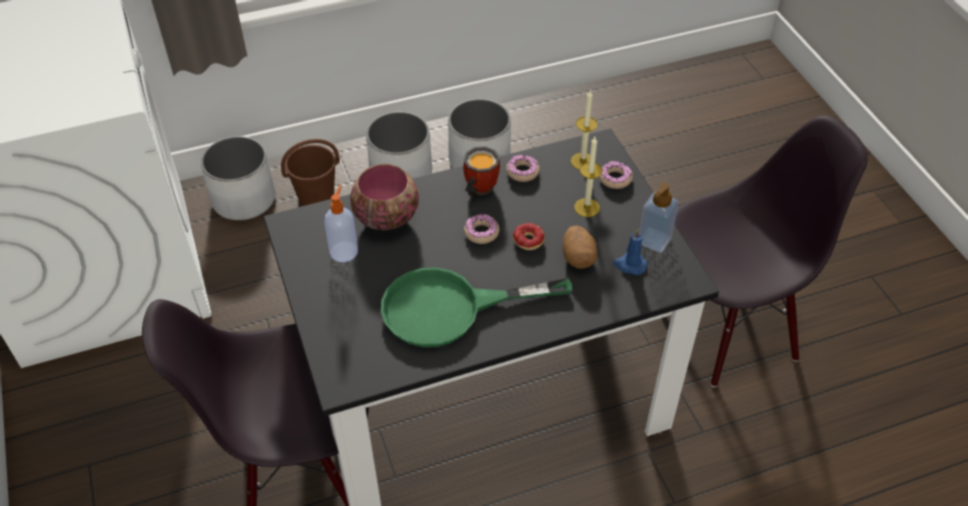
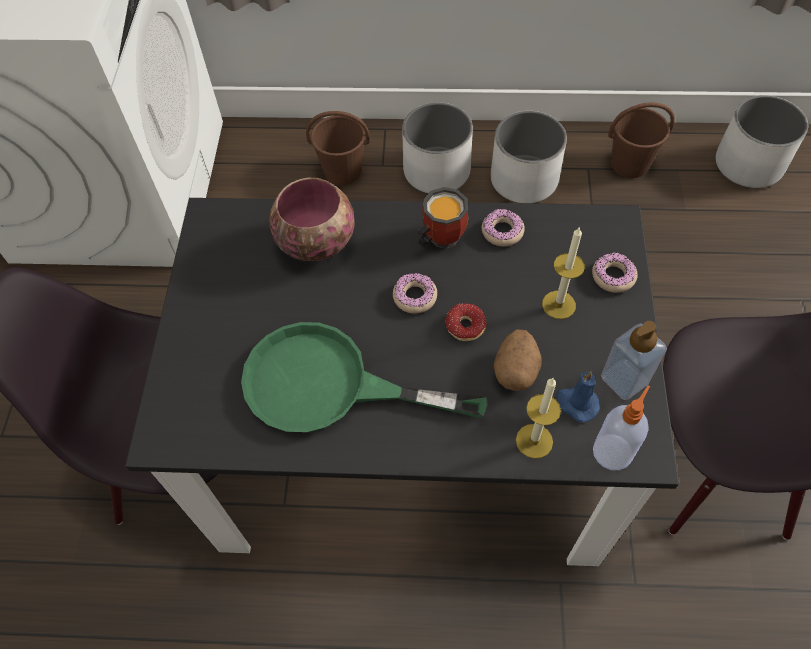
camera: 25 degrees right, 10 degrees up
(244, 200) = (273, 154): white planter -> white planter (748, 165)
(344, 251) = (250, 269): soap dispenser -> soap dispenser (613, 450)
(561, 125) = (630, 164): none -> brown bucket
(582, 161) = (583, 240): candle -> candle (534, 441)

